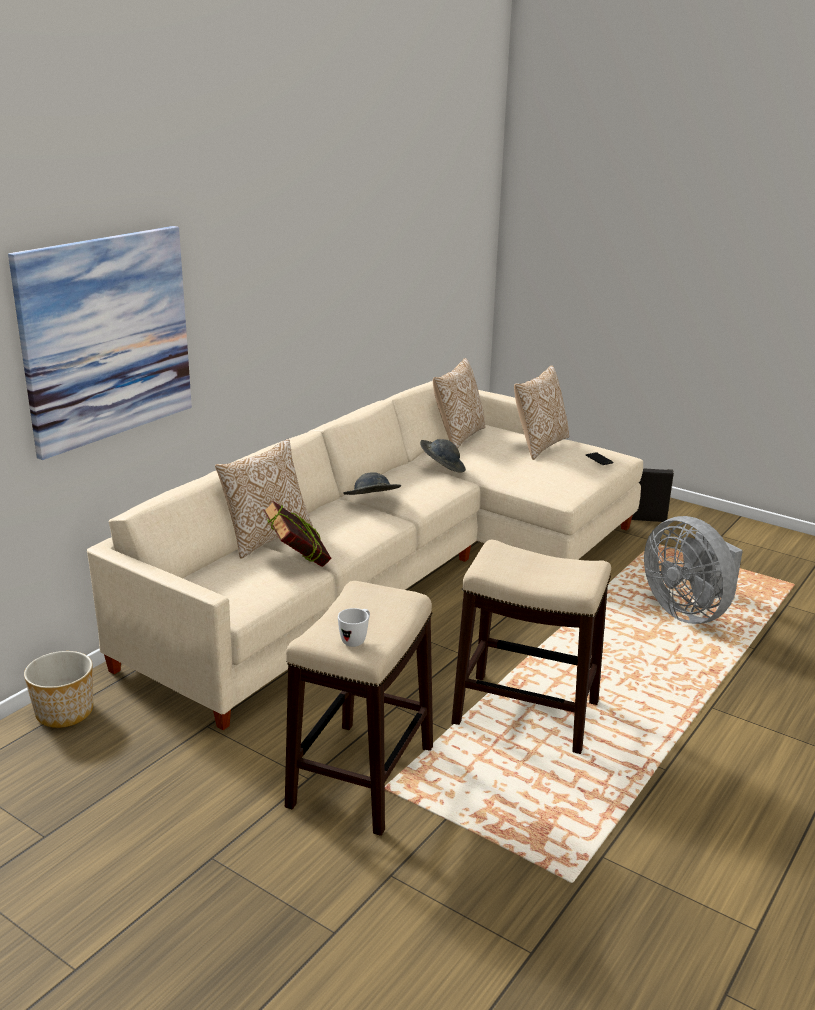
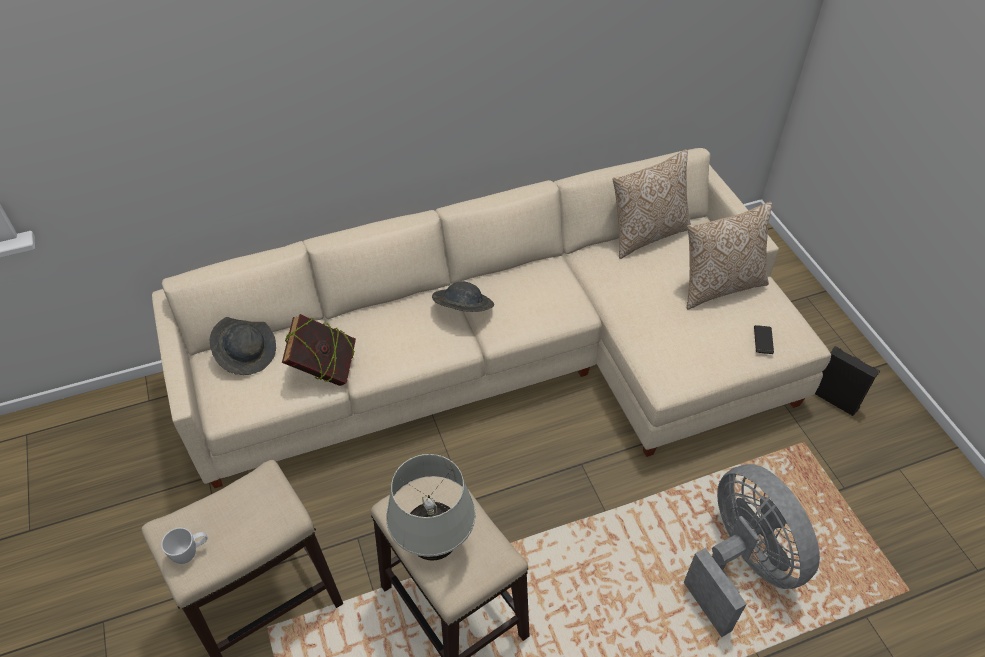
camera: 35 degrees right, 25 degrees up
(64, 712) = (133, 405): planter -> none
(106, 338) = (155, 121): picture -> none
(266, 537) = (331, 320): pillow -> none
(442, 468) = (581, 282): grey hat -> grey hat (247, 353)
(538, 576) = (434, 546): none -> white table lamp
(688, 611) = (740, 565): grey fan -> grey fan turned 150 degrees clockwise

